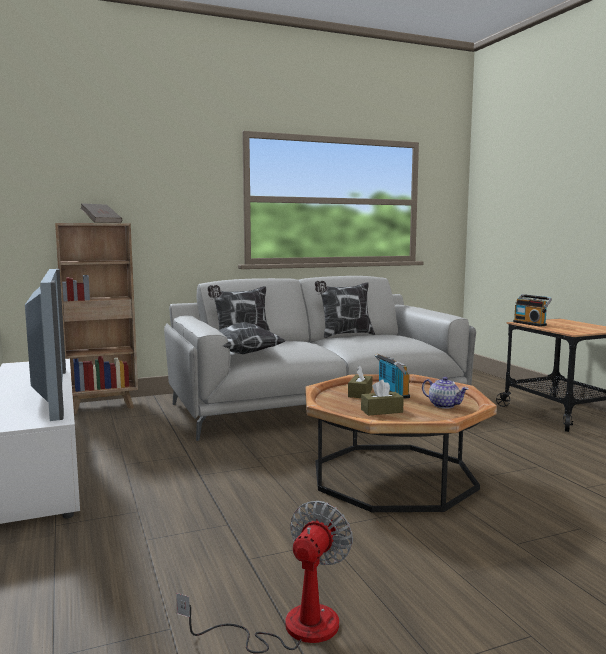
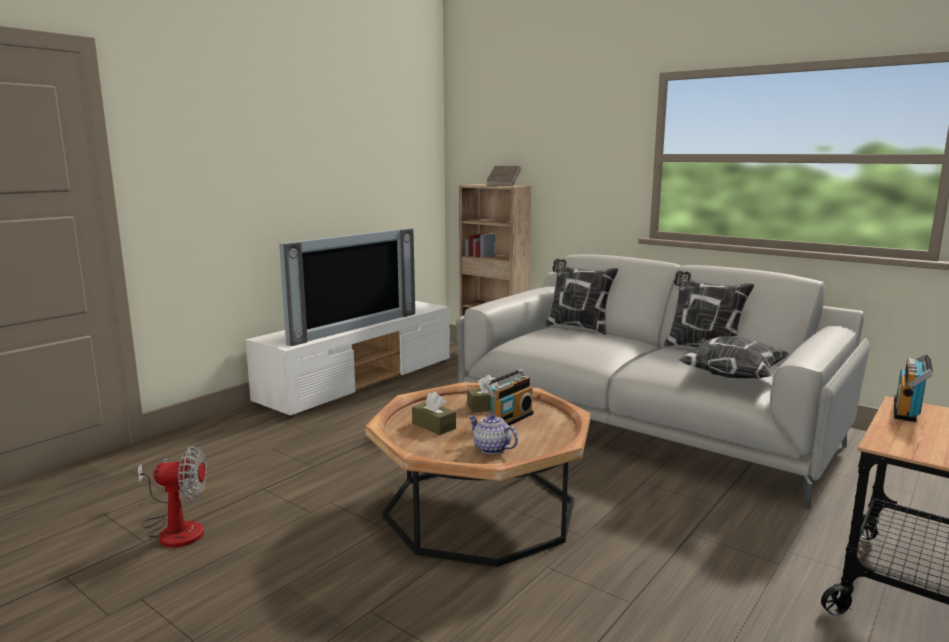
camera: 60 degrees right, 5 degrees up
(242, 354) = (526, 337): pillow -> pillow (730, 376)
(444, 405) = (491, 449): teapot -> teapot turned 120 degrees clockwise

